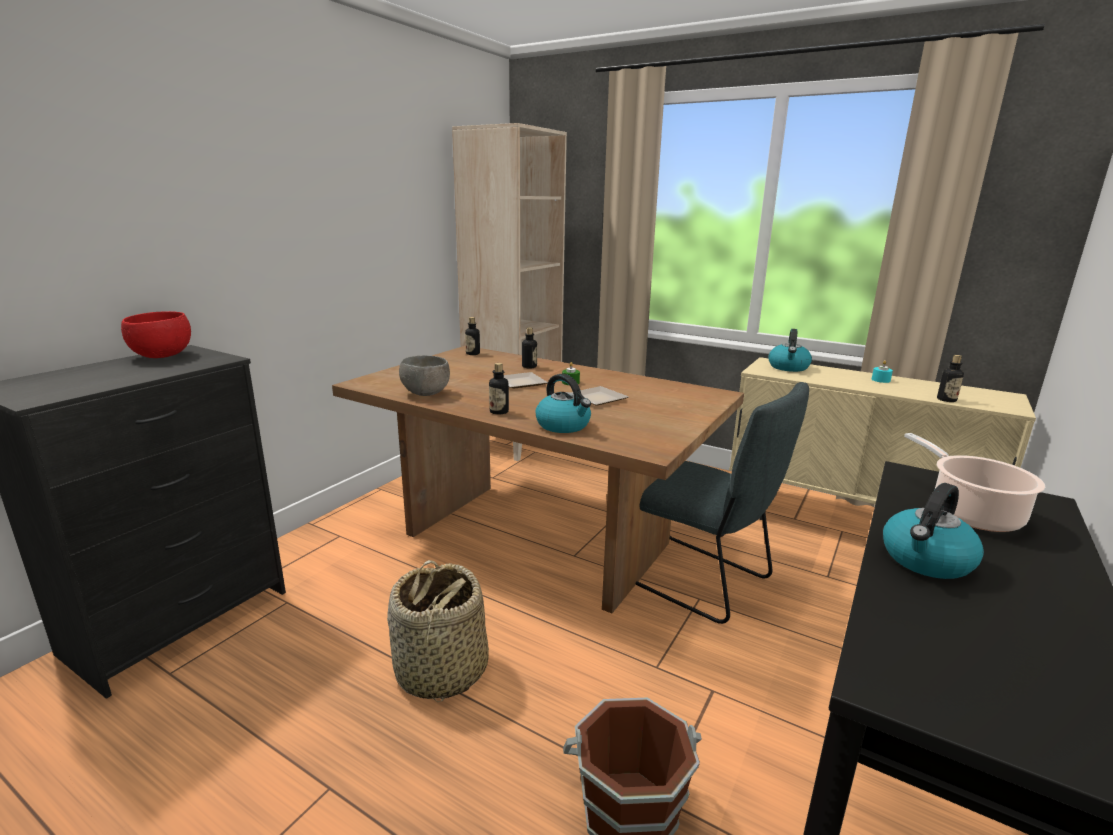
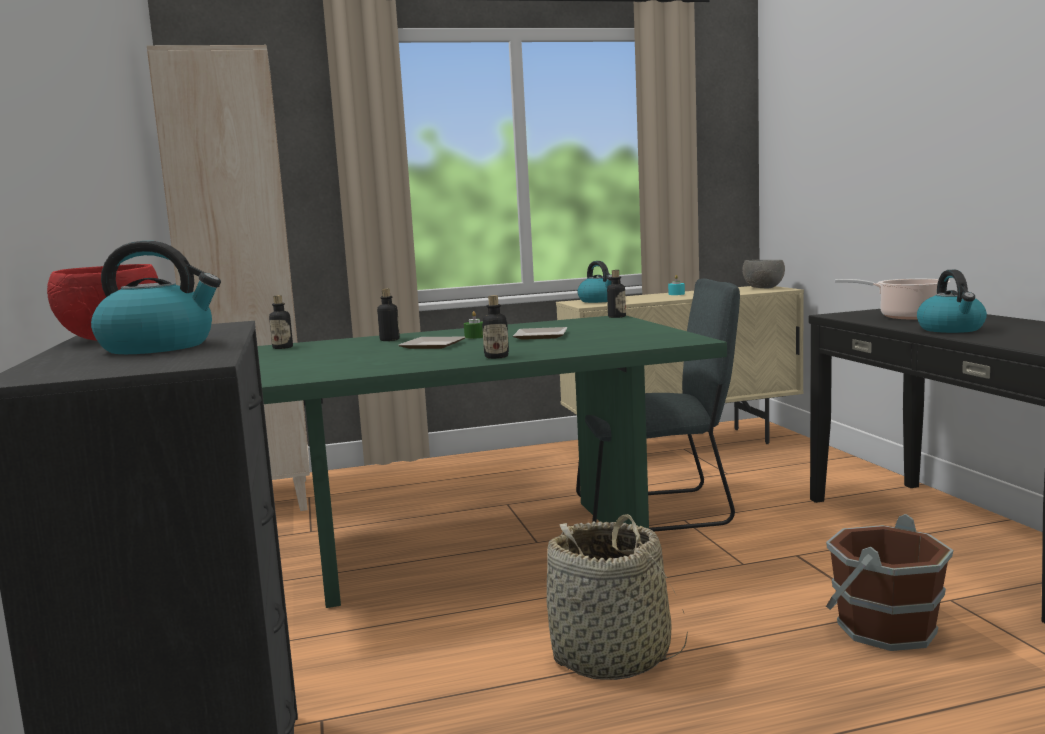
camera: 45 degrees left, 10 degrees down
(426, 394) = (371, 368): grey bowl -> grey bowl (764, 288)
(538, 538) = (477, 547): brown dining table -> green dining table
(564, 425) = (582, 348): kettle -> kettle (159, 347)
(946, 400) = (742, 292): bottle -> bottle (617, 317)

